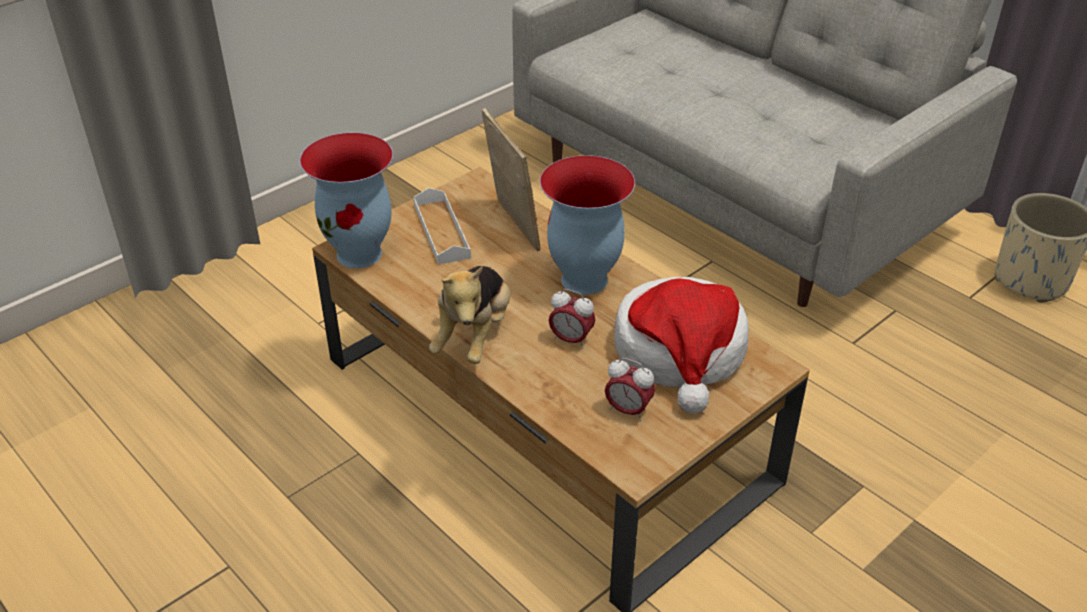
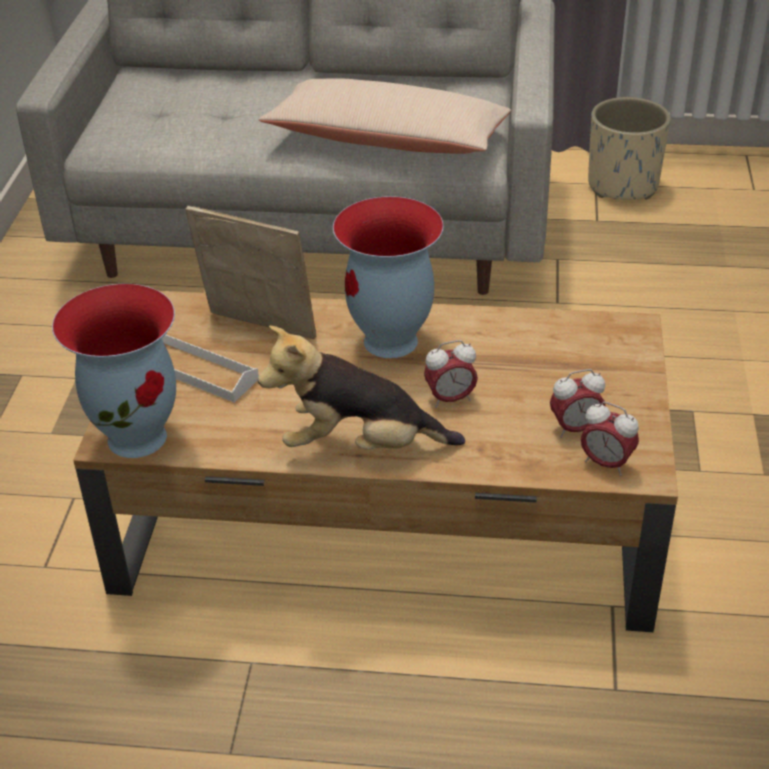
camera: 40 degrees left, 0 degrees up
(474, 335) = (360, 446): plush toy -> plush toy turned 120 degrees clockwise
(616, 446) = (606, 463): none -> alarm clock
(680, 353) = (552, 357): hat -> none
(760, 137) = (387, 140): none -> beige pillow

